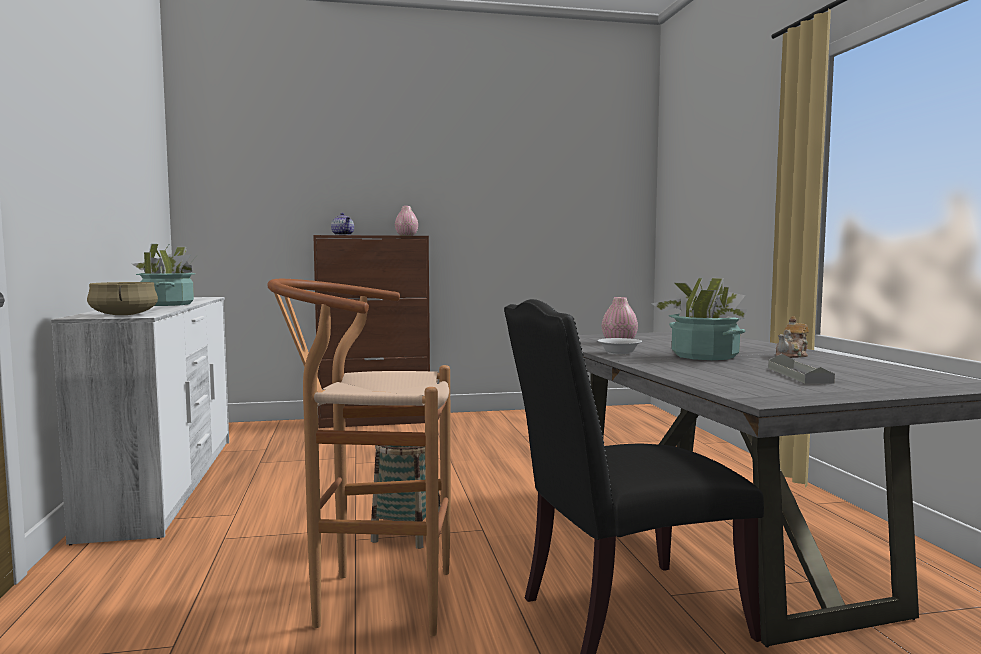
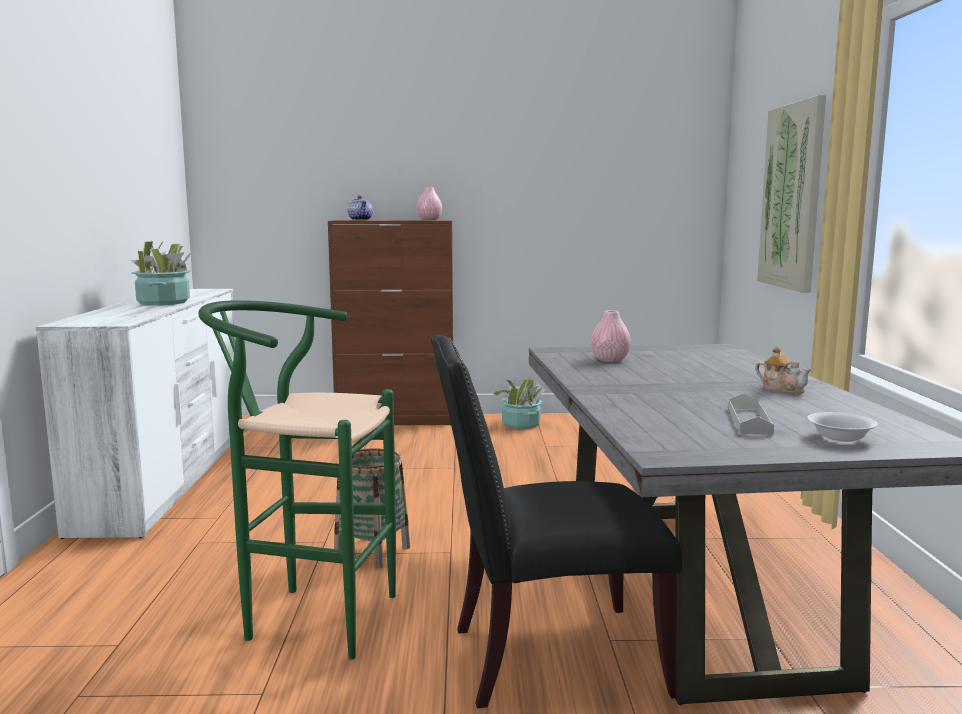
camera: 10 degrees right, 5 degrees up
(124, 315) = (105, 321): beige cooking pot -> none
(370, 600) = (307, 617): brown stool -> green stool
(619, 353) = (591, 377): white bowl -> white bowl (841, 438)
(704, 356) = (679, 386): potted plant -> potted plant (521, 424)
(730, 210) = (792, 196): none -> picture
(792, 355) = (782, 389): teapot -> teapot turned 105 degrees counterclockwise

